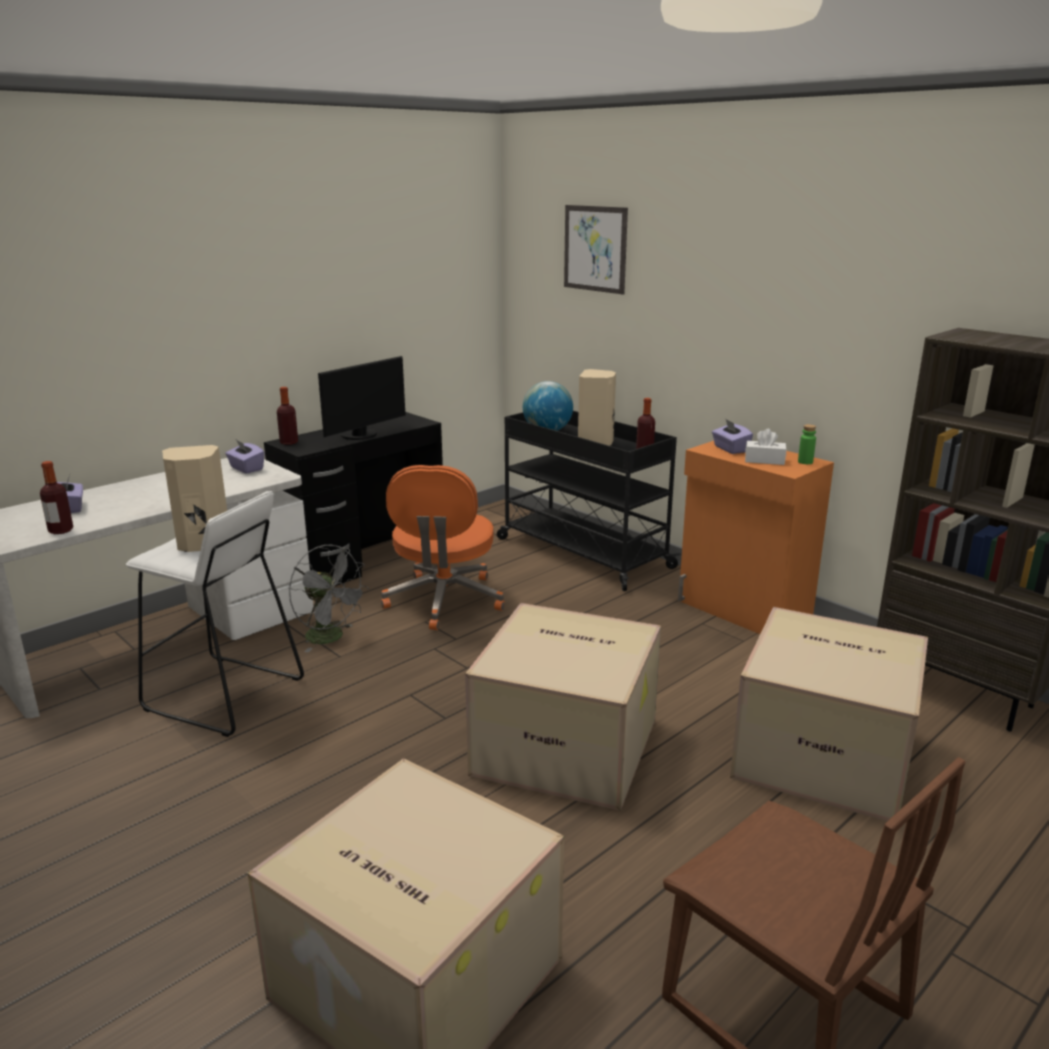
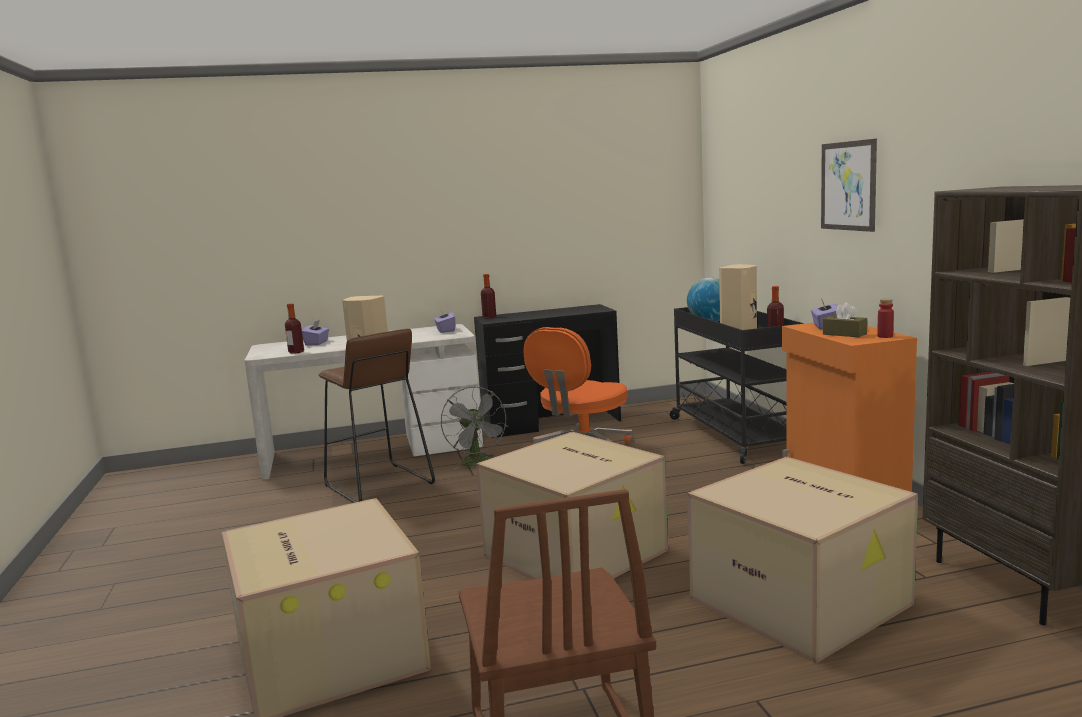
camera: 30 degrees right, 10 degrees down
(224, 695) = (378, 485): white stool -> brown stool
(361, 435) = (545, 315): monitor -> none
(595, 249) = (754, 161): picture -> picture (848, 186)
(764, 460) = (844, 334): white tissue box -> brown tissue box
(805, 462) = (885, 336): green bottle -> red bottle

